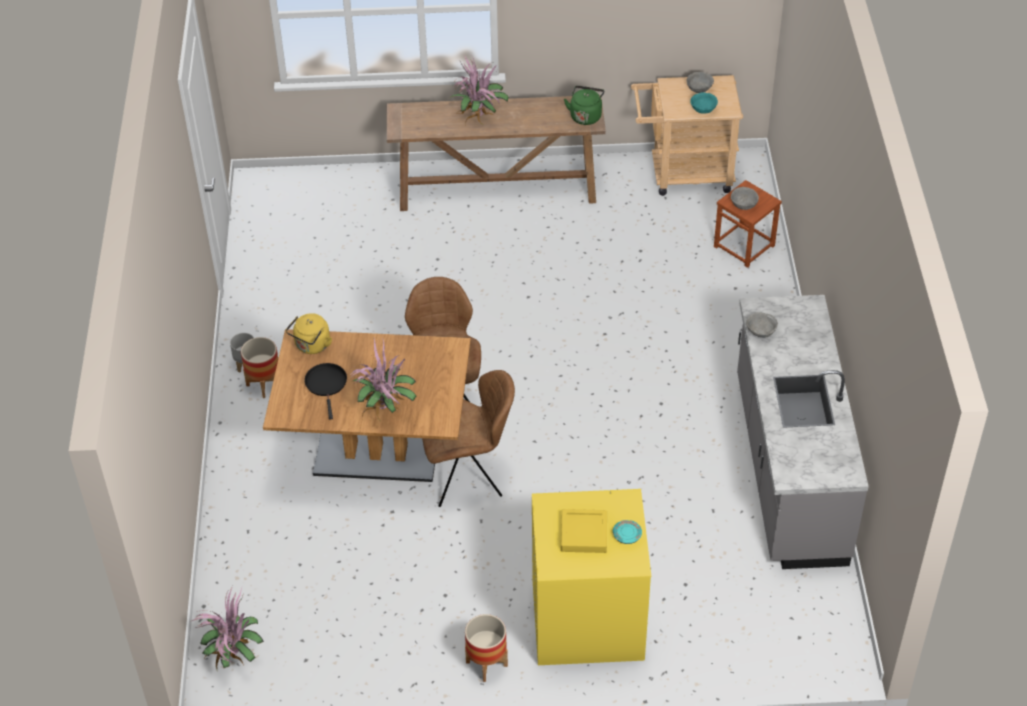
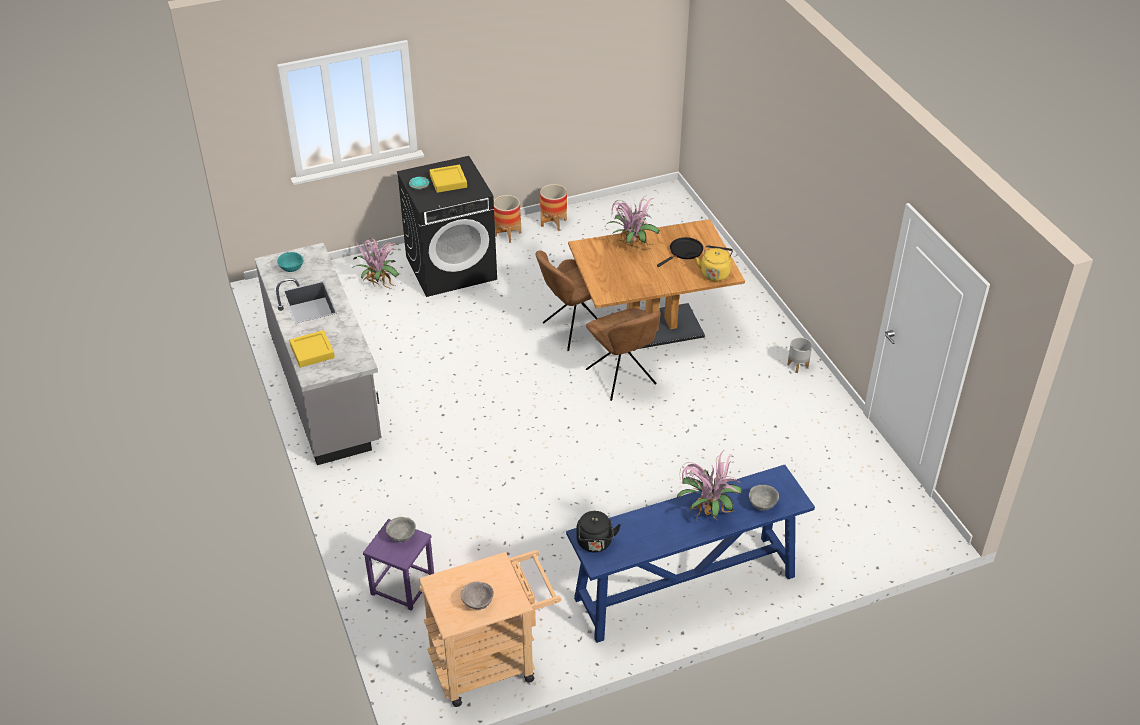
camera: 160 degrees right, 5 degrees down
(233, 656) = (667, 206): potted plant -> potted plant (378, 282)
(264, 384) = (771, 355): planter -> planter (553, 223)
(326, 384) = (684, 252): black frying pan -> black frying pan turned 105 degrees counterclockwise
(498, 189) = (684, 588): brown console table -> blue console table
(585, 116) = (595, 543): green kettle -> black kettle
(586, 621) = (451, 267): yellow washing machine -> black washing machine
(703, 110) = (464, 574): turquoise bowl -> turquoise bowl (291, 268)
(744, 246) = (402, 586): brown stool -> purple stool
(760, 332) = (353, 343): grey bowl -> grey bowl (762, 504)
(808, 333) = (312, 352): none -> yellow tray

